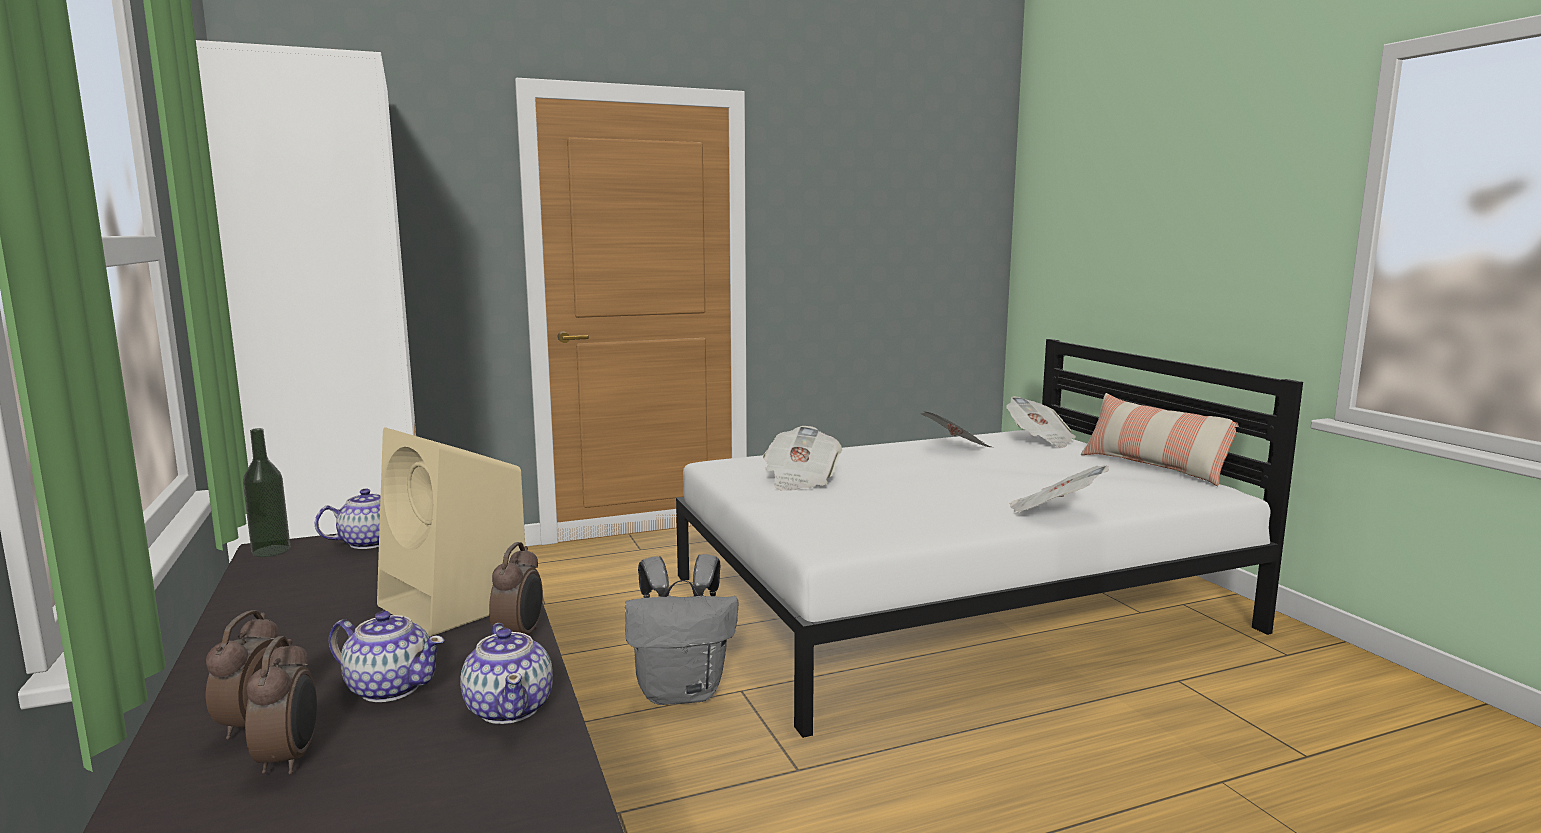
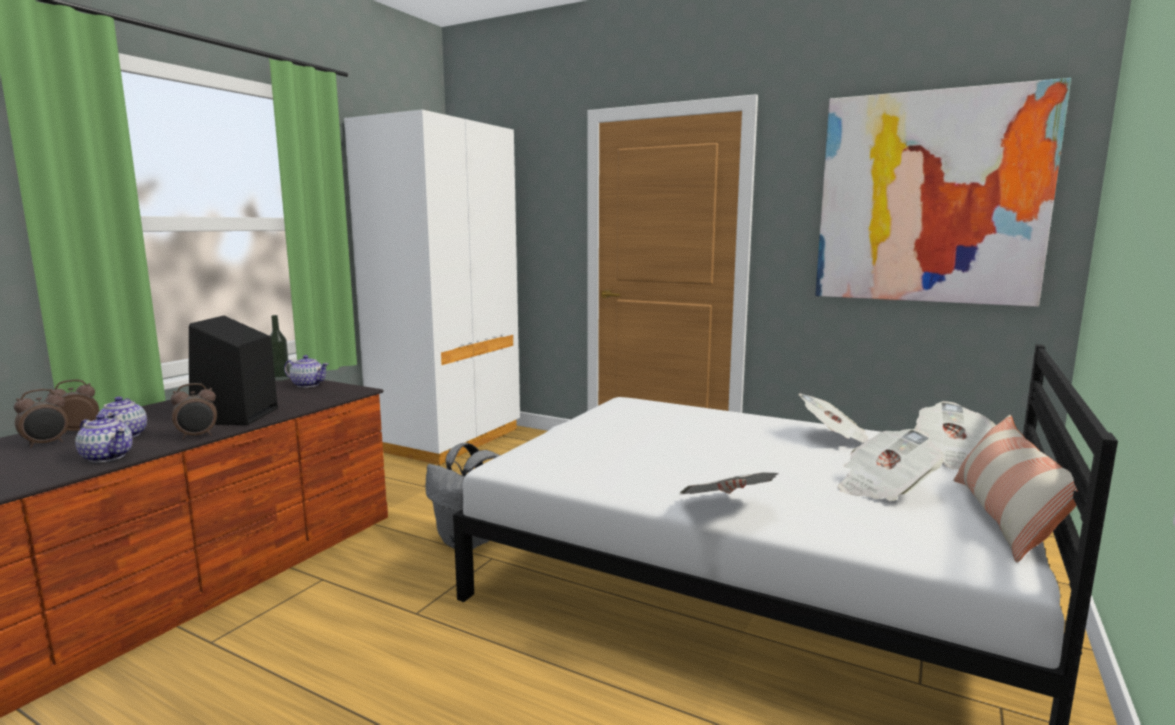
camera: 50 degrees right, 0 degrees up
(456, 604) = (235, 416): beige speaker -> black speaker
(510, 708) = (107, 457): teapot -> teapot turned 90 degrees counterclockwise
(800, 480) = (636, 424): newspaper -> newspaper (883, 488)
(905, 215) = (930, 198): none -> picture

